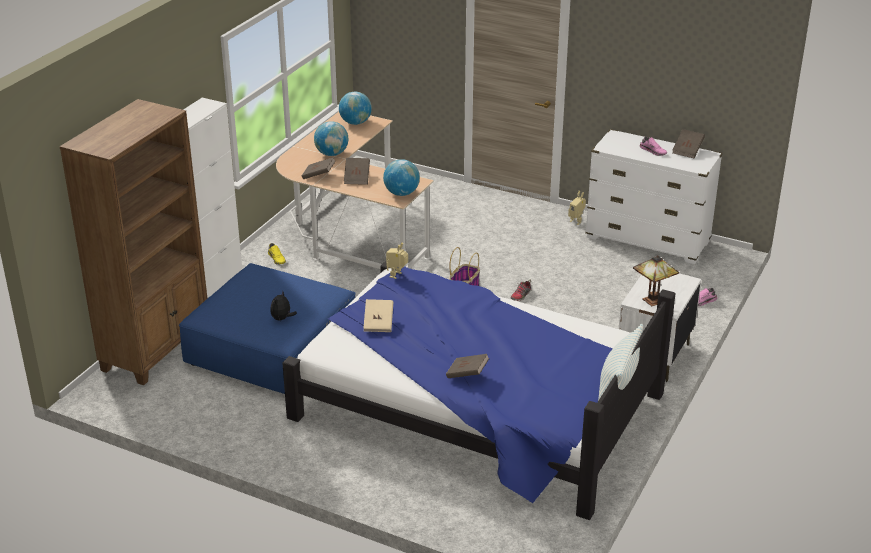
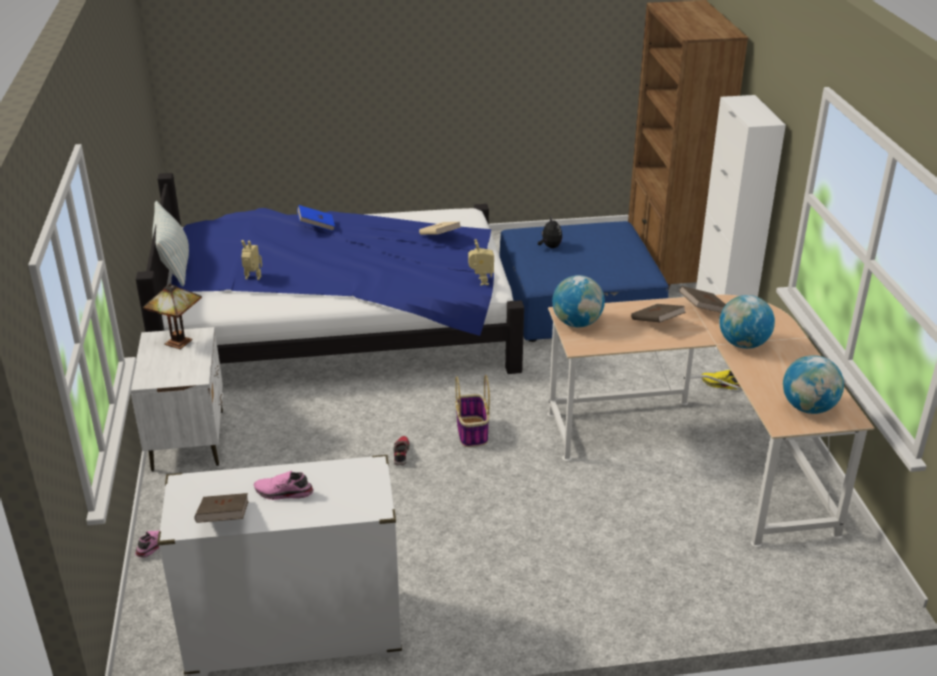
camera: 145 degrees right, 0 degrees up
(467, 374) = (316, 226): brown book -> blue book
(576, 221) = (434, 623): toy robot -> toy robot (252, 279)

